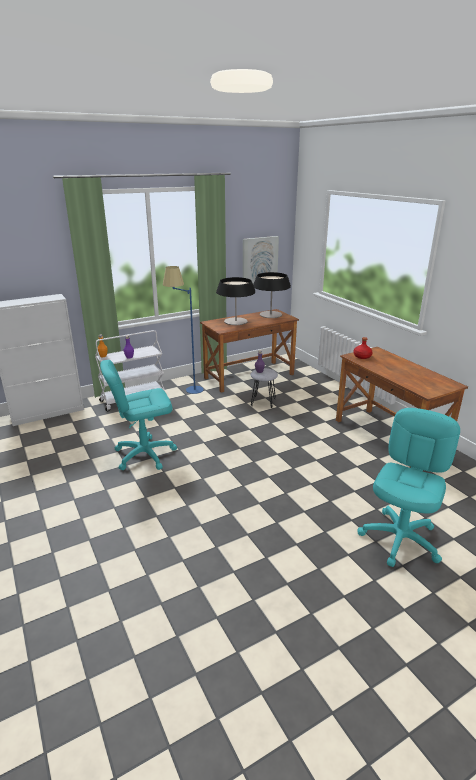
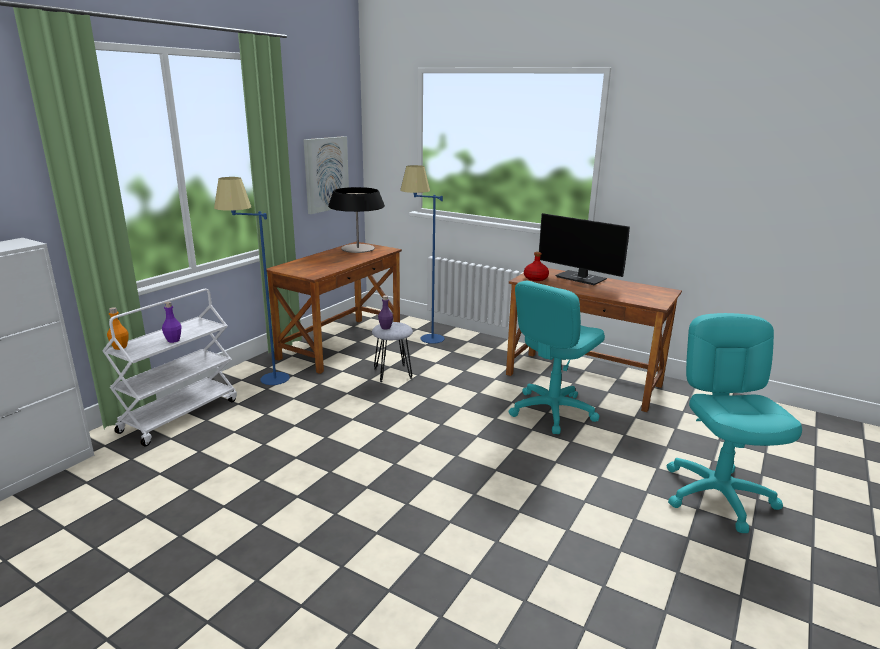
camera: 30 degrees left, 5 degrees down
(144, 454) = (278, 497): turquoise office chair -> turquoise office chair (551, 411)
(235, 321) = (319, 262): table lamp -> none
(302, 385) = (423, 341): none -> blue floor lamp
(398, 362) = (582, 278): none -> monitor

